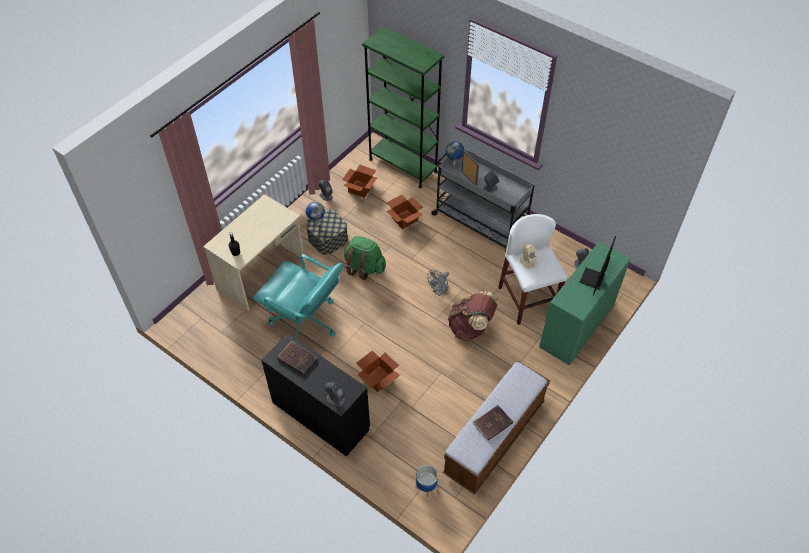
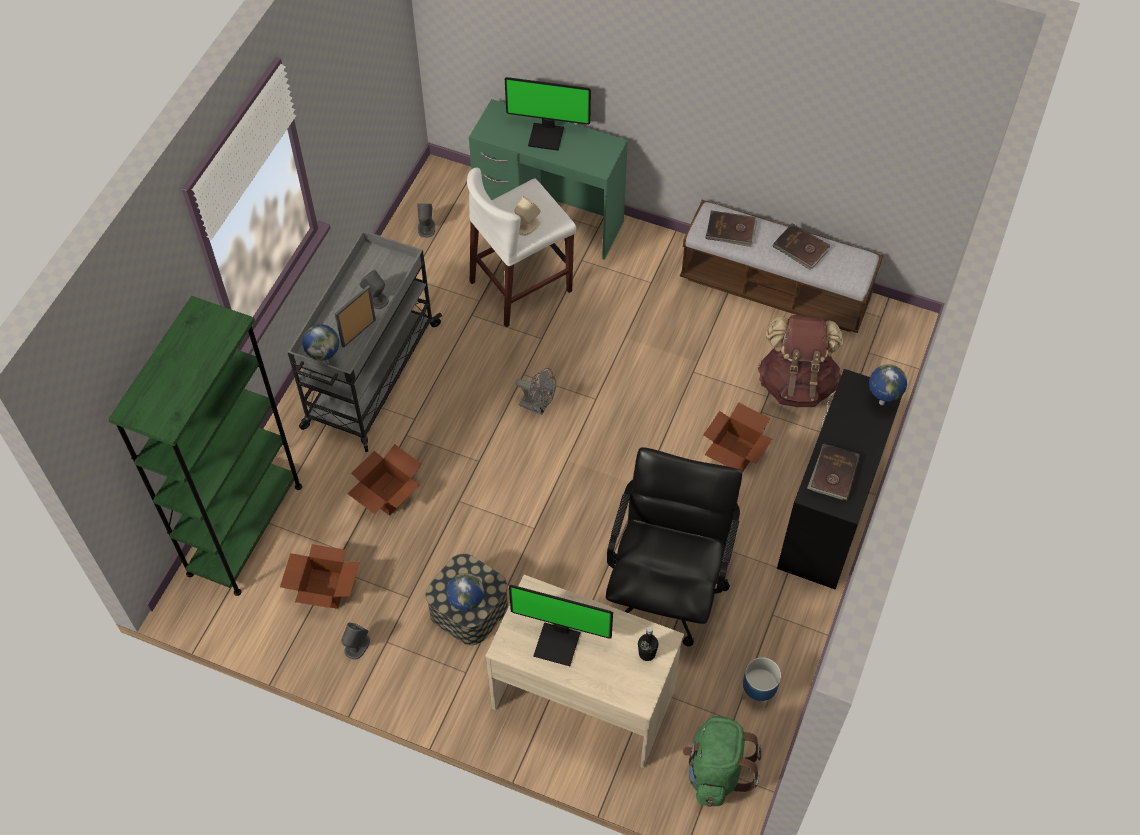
camera: 105 degrees left, 5 degrees up
(258, 221) = (558, 642): none -> monitor
(305, 322) = (666, 589): turquoise office chair -> black office chair
(335, 399) = (881, 402): grey speaker -> globe
(364, 268) = (520, 529): green backpack -> green backpack (716, 770)
(426, 486) = (881, 353): planter -> planter (757, 693)
(471, 328) = (597, 349): brown backpack -> brown backpack (796, 383)
(516, 386) = (730, 230): none -> brown book

